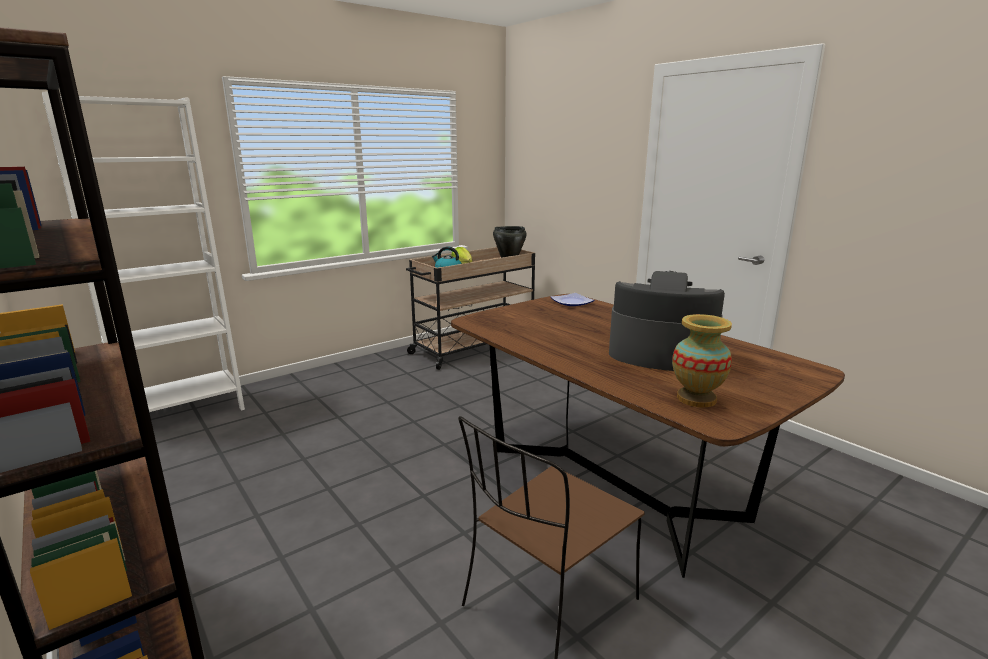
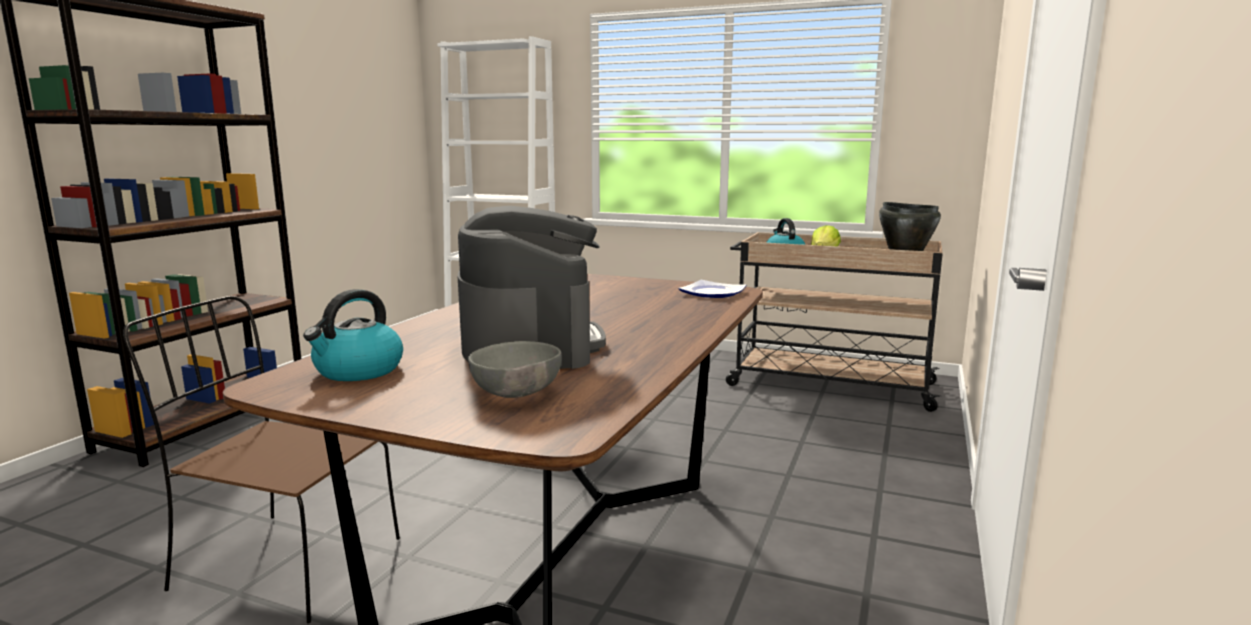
camera: 60 degrees right, 5 degrees down
(696, 399) = (358, 371): vase -> kettle
(758, 370) = (516, 395): none -> grey bowl

